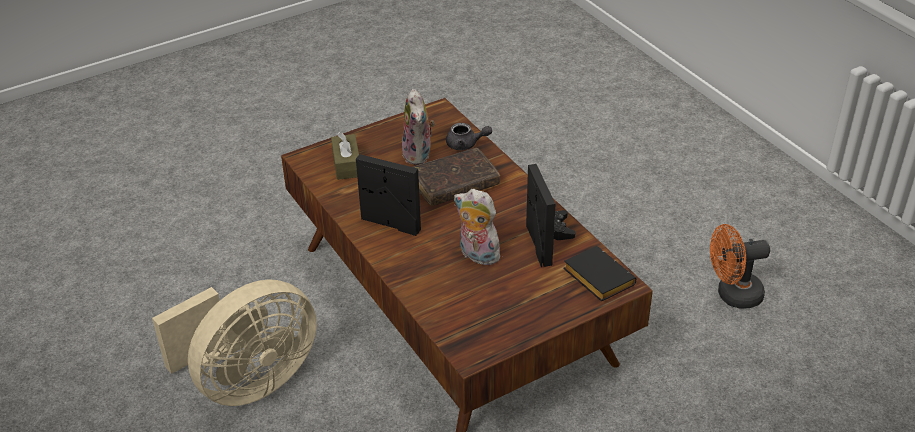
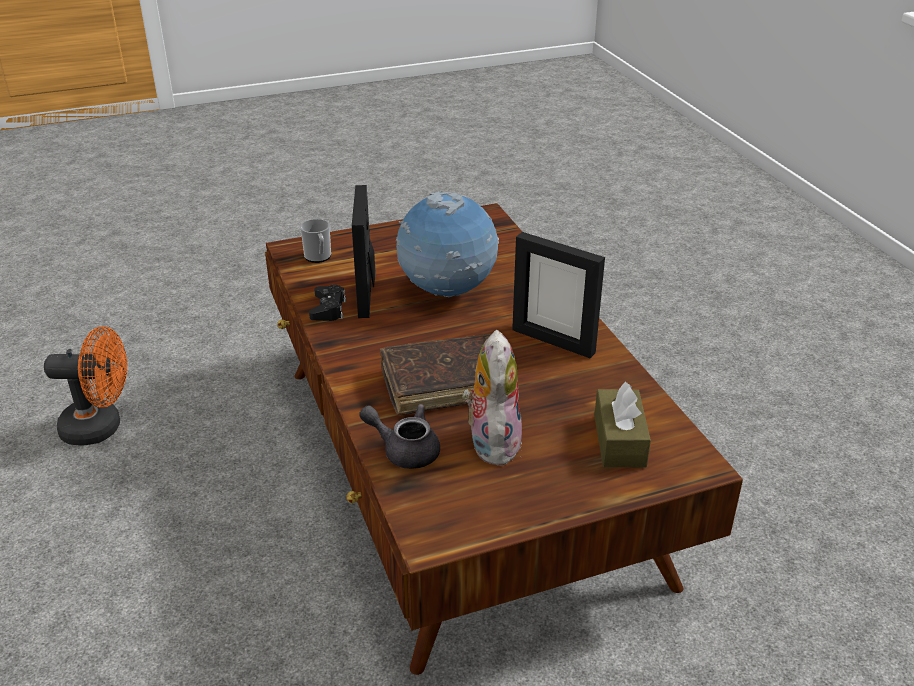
camera: 170 degrees left, 5 degrees down
(248, 382) = (731, 412): beige fan -> none
(476, 255) = (447, 293): plush toy -> globe
(596, 278) = (318, 257): black book -> mug

